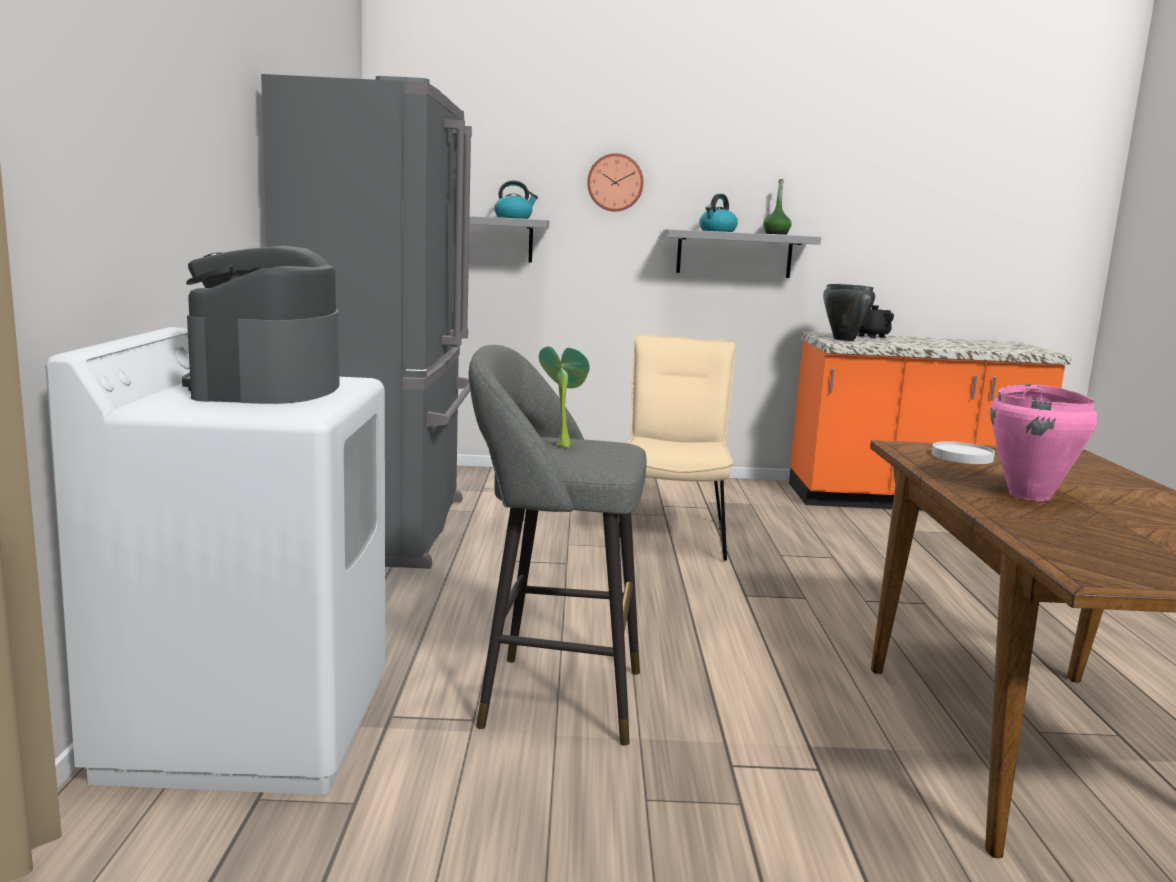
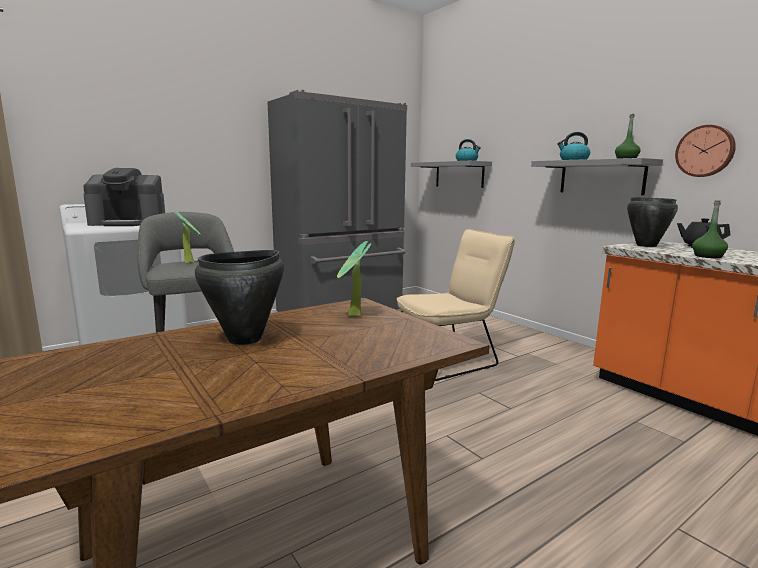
camera: 55 degrees right, 0 degrees up
(266, 387) = (129, 223): coffee machine -> coffee machine turned 150 degrees counterclockwise
(615, 182) = (527, 133): wall clock -> wall clock (705, 151)
(924, 346) = (708, 256): none -> green bottle
(961, 457) = (353, 316): white plate -> potted plant
(1030, 495) = (245, 339): pink cooking pot -> black cooking pot

